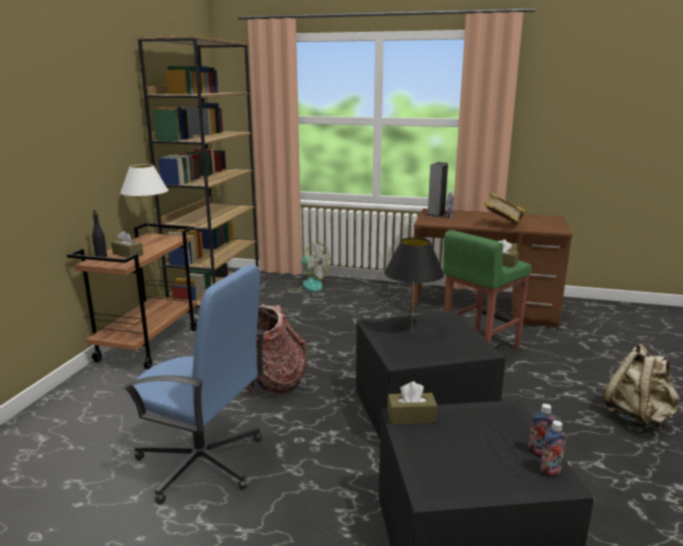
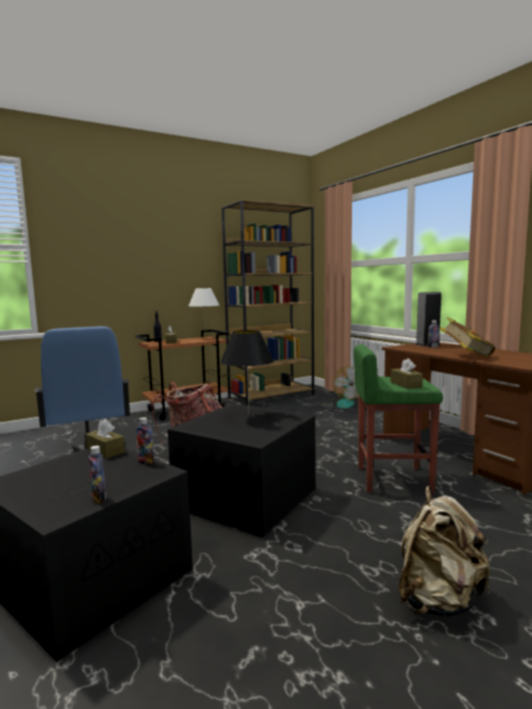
camera: 45 degrees right, 10 degrees down
(550, 472) = (70, 509): bottle -> bottle (146, 462)

